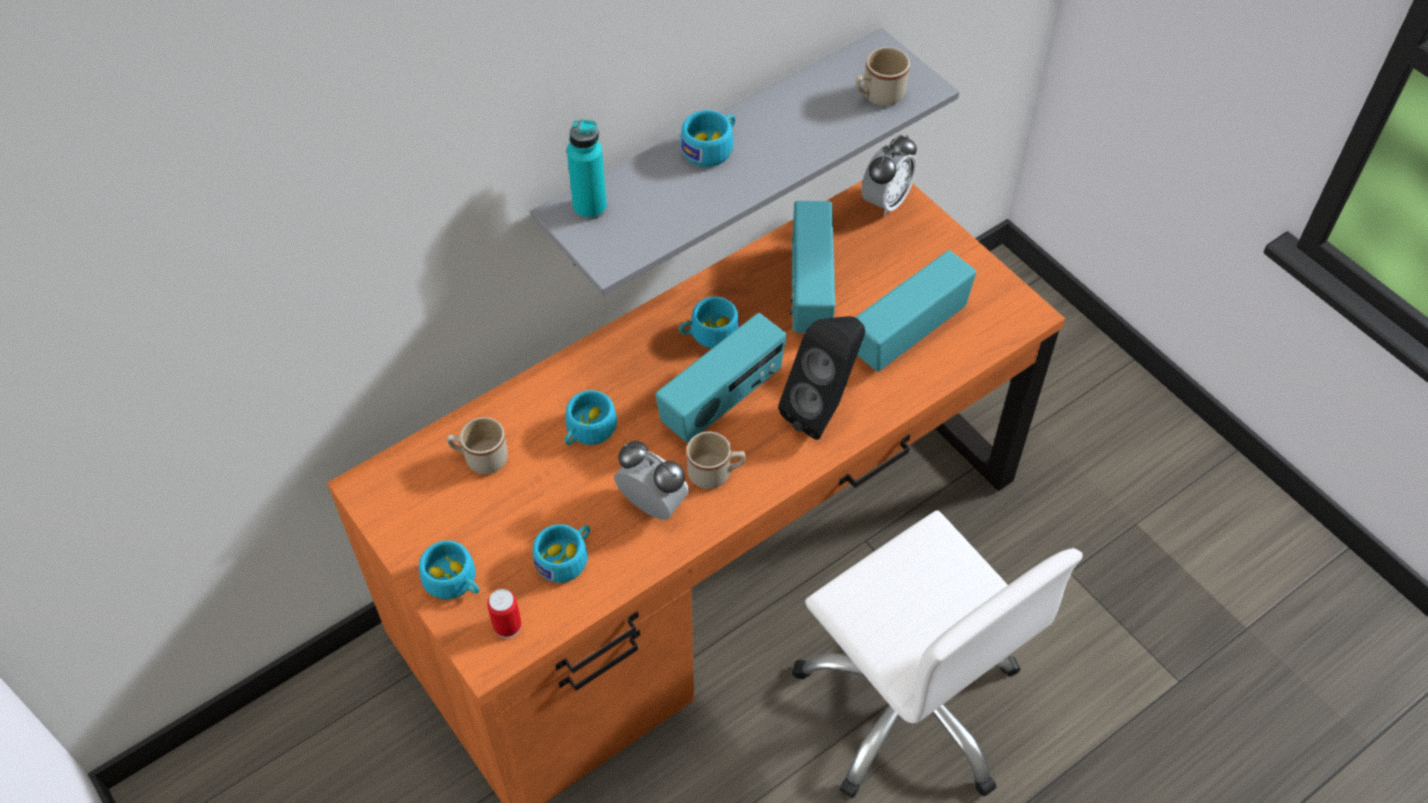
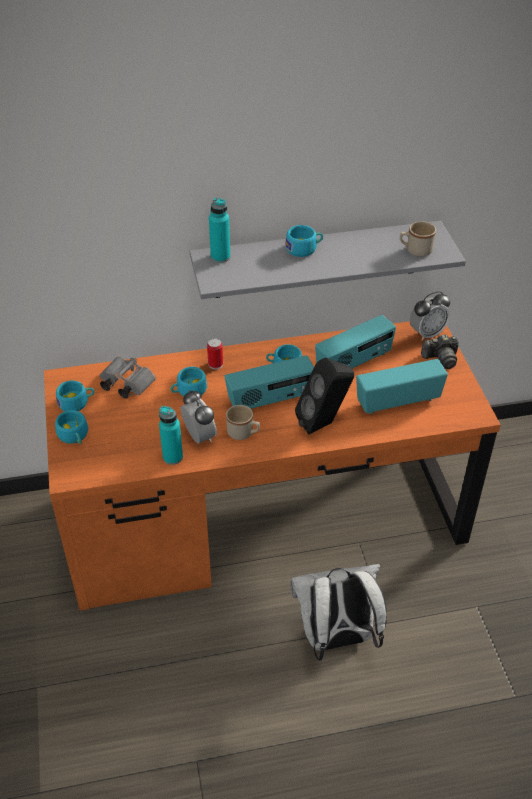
camera: 25 degrees right, 10 degrees down
(480, 458) = (125, 384): beige mug -> grey binoculars
(507, 626) = (86, 466): can -> can (215, 364)
(566, 557) = (138, 445): turquoise cup -> turquoise cup (76, 402)
(632, 556) = (172, 457): none -> turquoise bottle
(809, 290) = (354, 363): radio -> radio turned 150 degrees counterclockwise
(910, 702) = (336, 639): white office chair -> white backpack
(928, 238) = (441, 359): none -> camera

